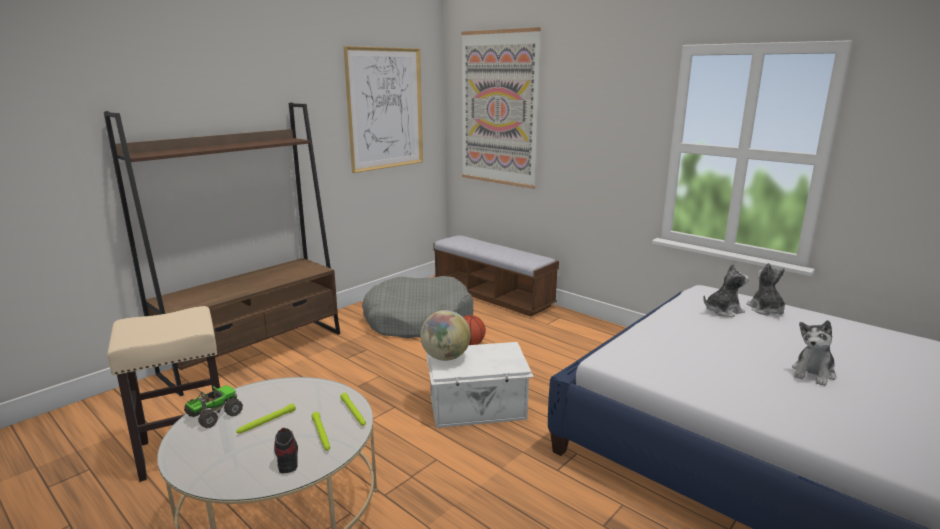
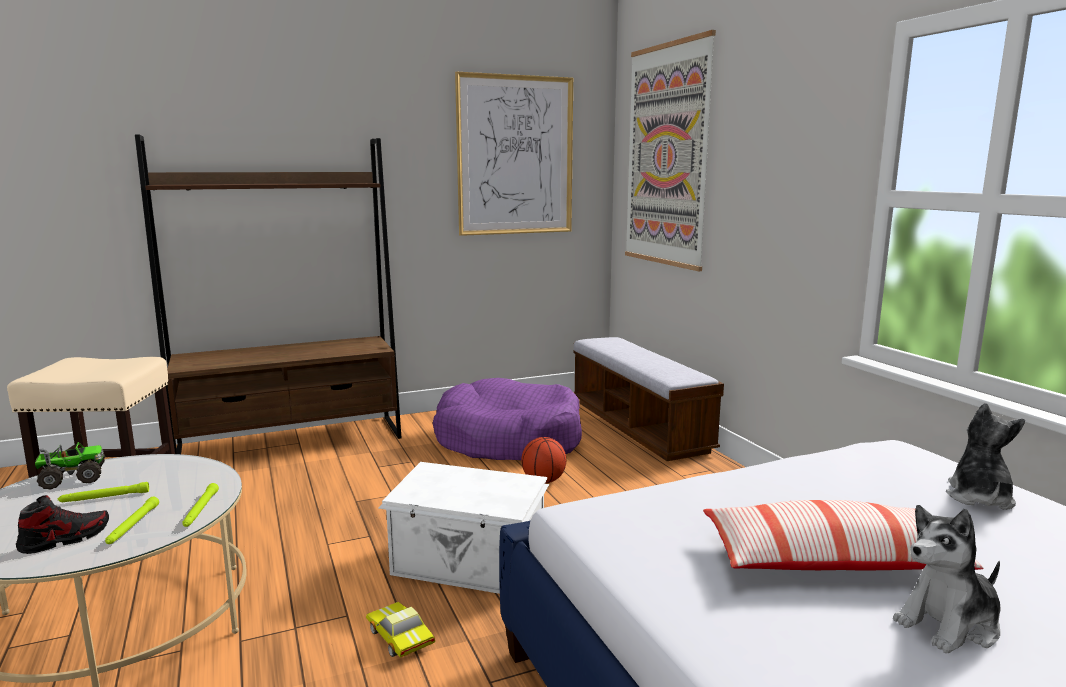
camera: 25 degrees right, 5 degrees down
(286, 456) = (65, 539): shoe -> shoe turned 45 degrees clockwise
(418, 320) = (508, 440): grey dog bed -> purple dog bed
(445, 357) = (427, 477): globe -> none
(482, 462) = (399, 637): none -> toy car
(722, 311) = (882, 483): plush toy -> none
(743, 357) = (829, 561): none -> pillow

